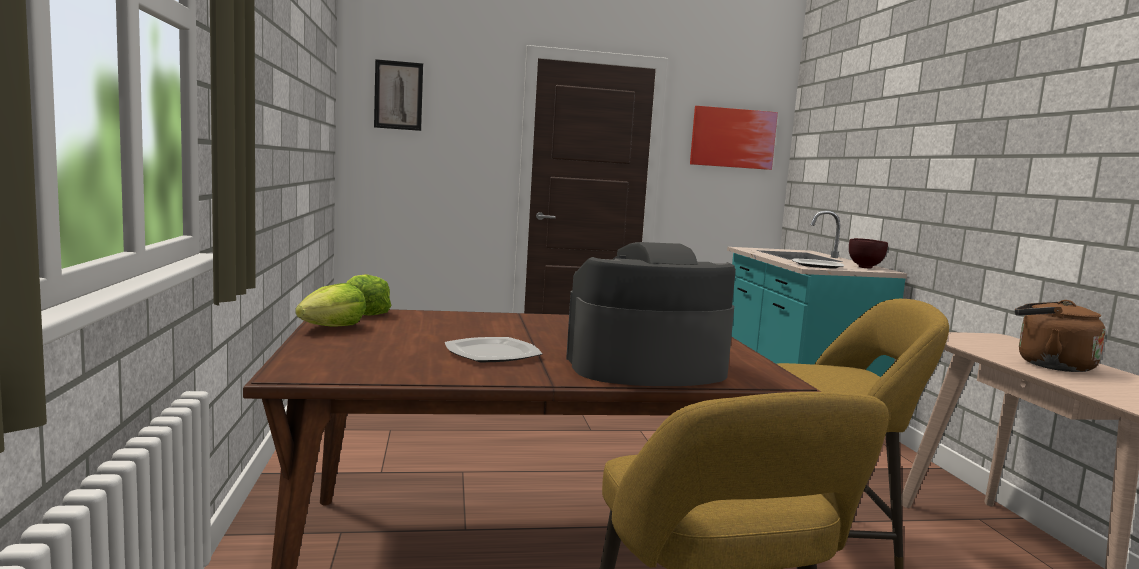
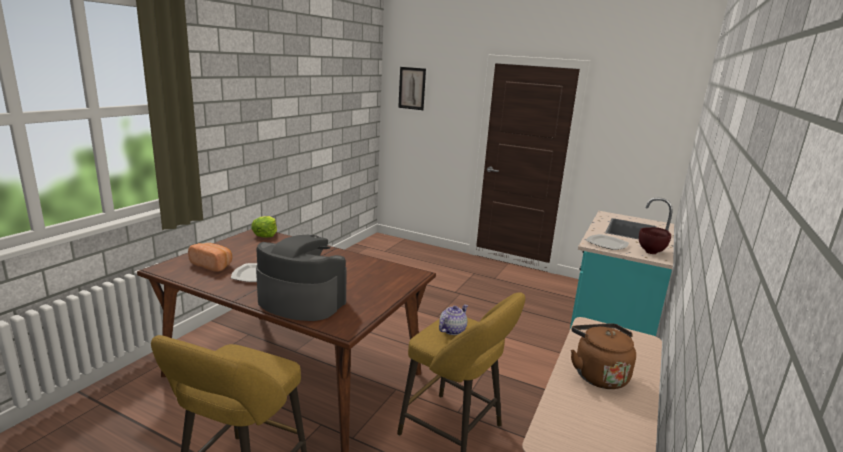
camera: 35 degrees right, 10 degrees up
(333, 327) = (231, 243): lettuce -> none
(384, 355) = (213, 265): none -> bread
(733, 138) = (640, 123): picture -> none
(826, 373) = (452, 330): none -> teapot

